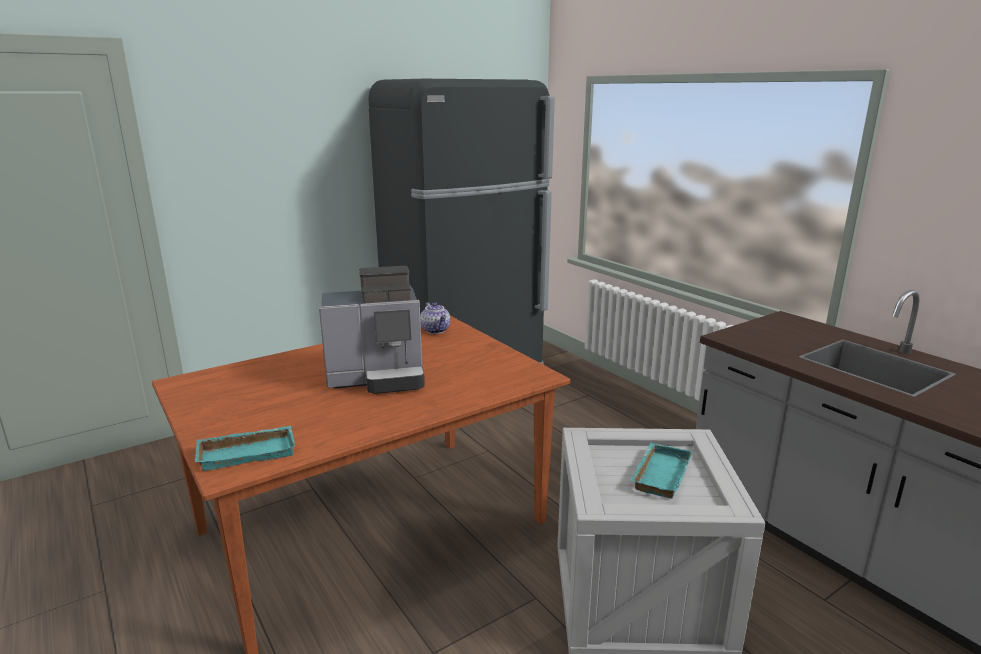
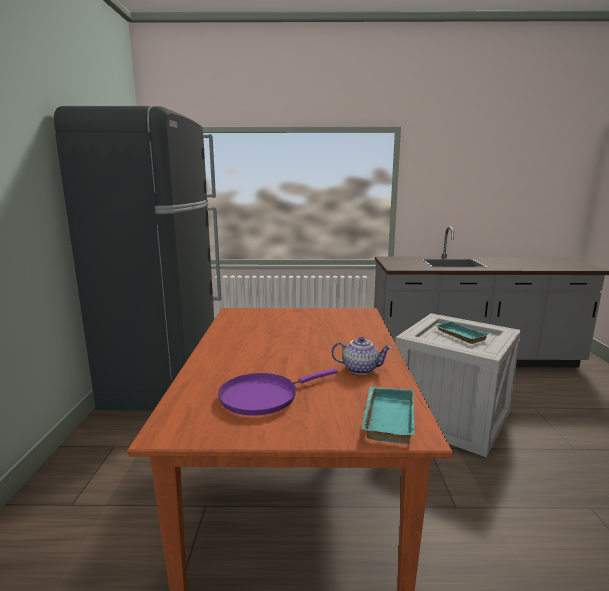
camera: 55 degrees left, 5 degrees down
(255, 394) = (263, 396): none -> purple frying pan
(379, 378) = (303, 348): coffee machine -> none
(436, 330) = (244, 316): teapot -> teapot (360, 369)

